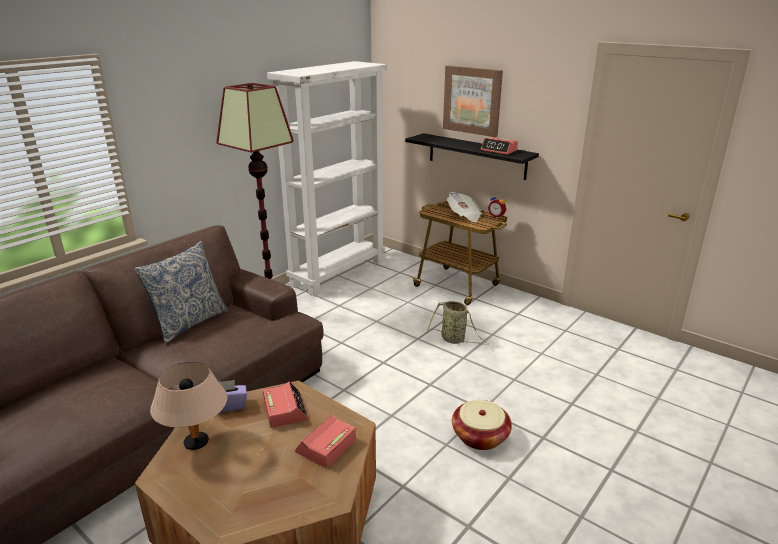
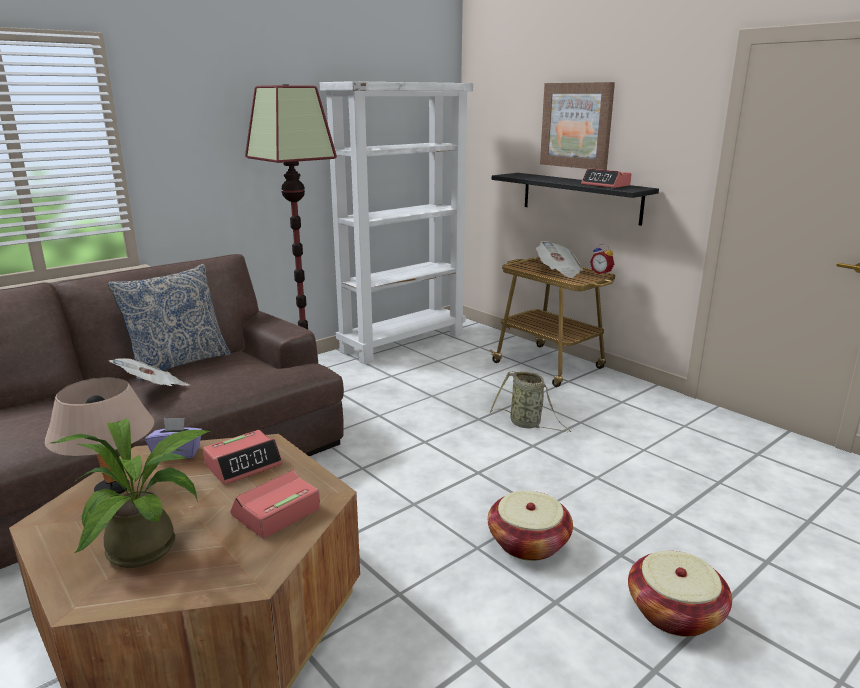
camera: 10 degrees right, 5 degrees down
(184, 351) = (153, 389): none -> newspaper
(250, 484) = (151, 546): none -> potted plant
(285, 410) = (244, 465): alarm clock -> alarm clock turned 60 degrees clockwise
(586, 475) = (674, 613): none -> basket

